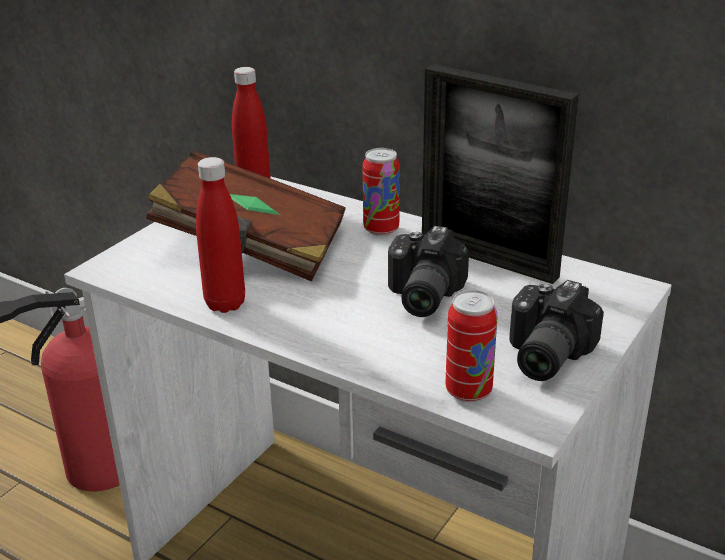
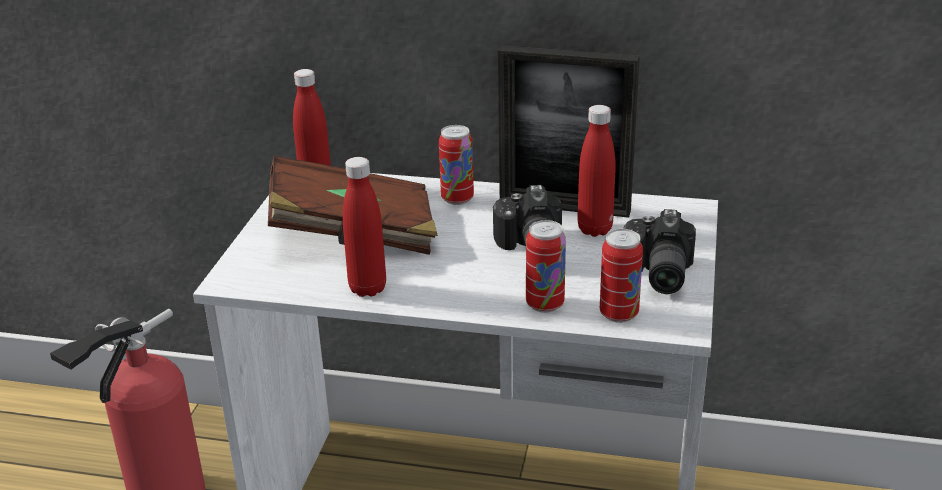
camera: 20 degrees left, 0 degrees up
(393, 361) = (545, 304): none -> can
(505, 289) = (594, 229): none -> red bottle

